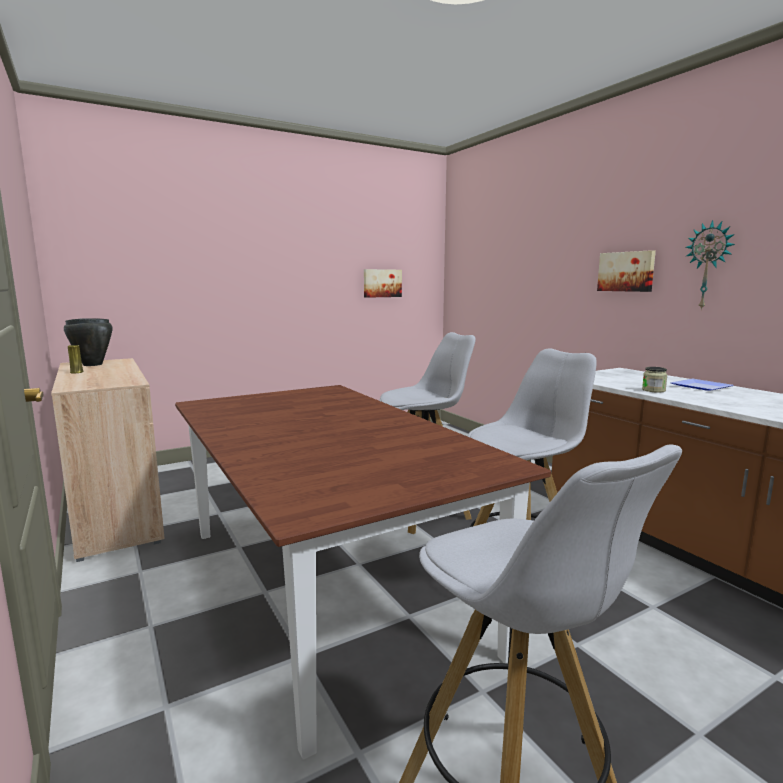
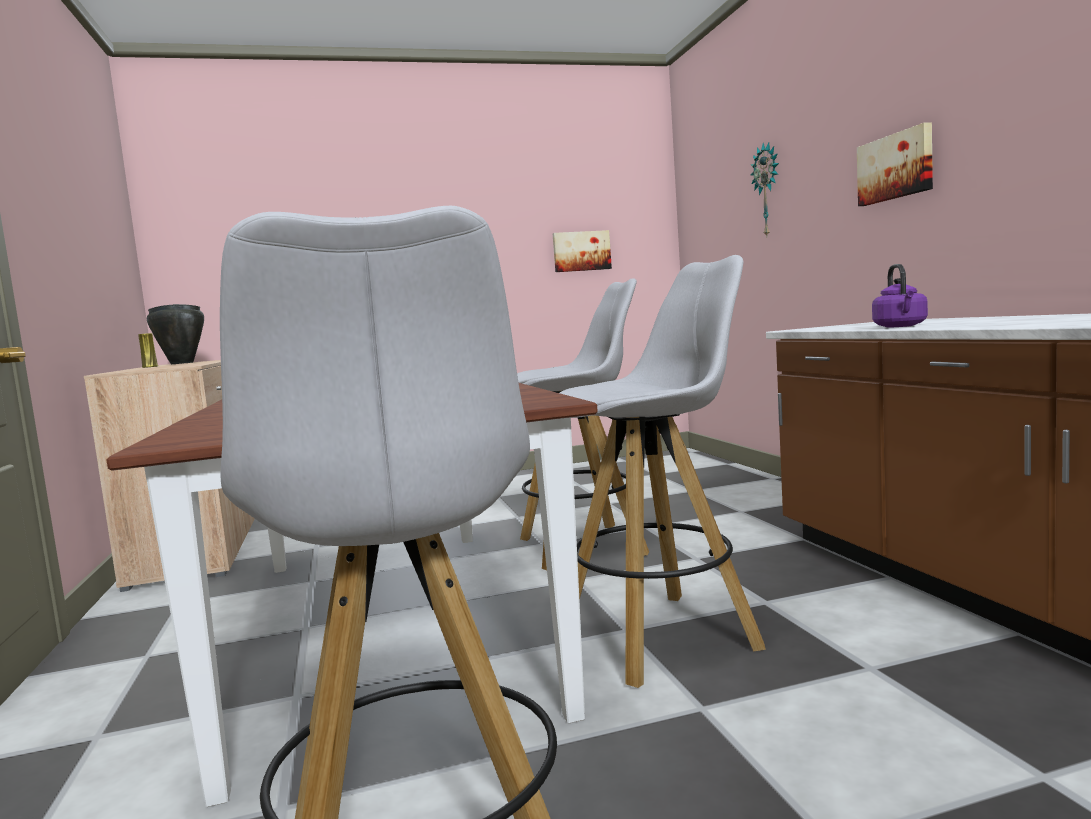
camera: 15 degrees right, 5 degrees down
(653, 390) = (900, 326): jar -> purple kettle
(700, 386) = (996, 318): plate -> none
(708, 266) = (1009, 125): wall clock -> wall clock (768, 190)

